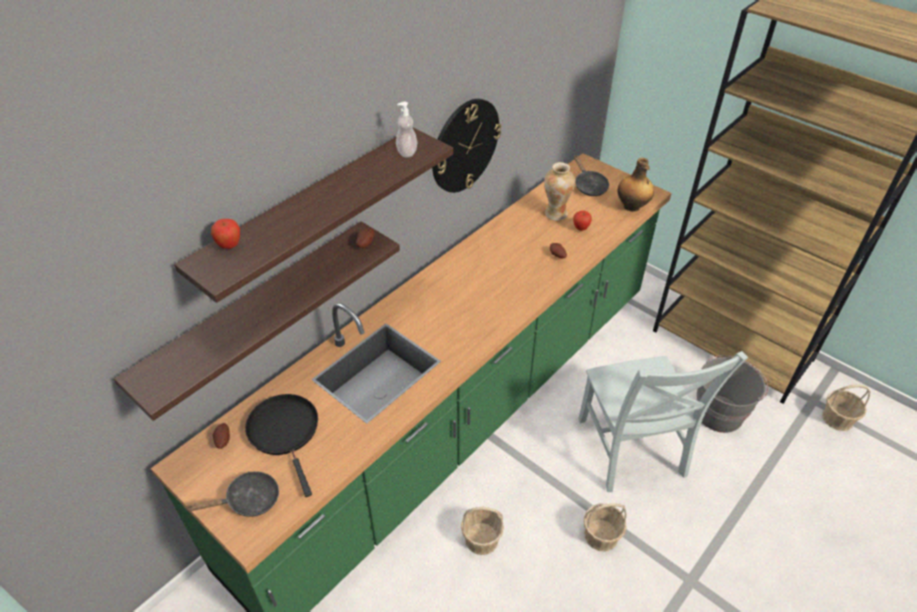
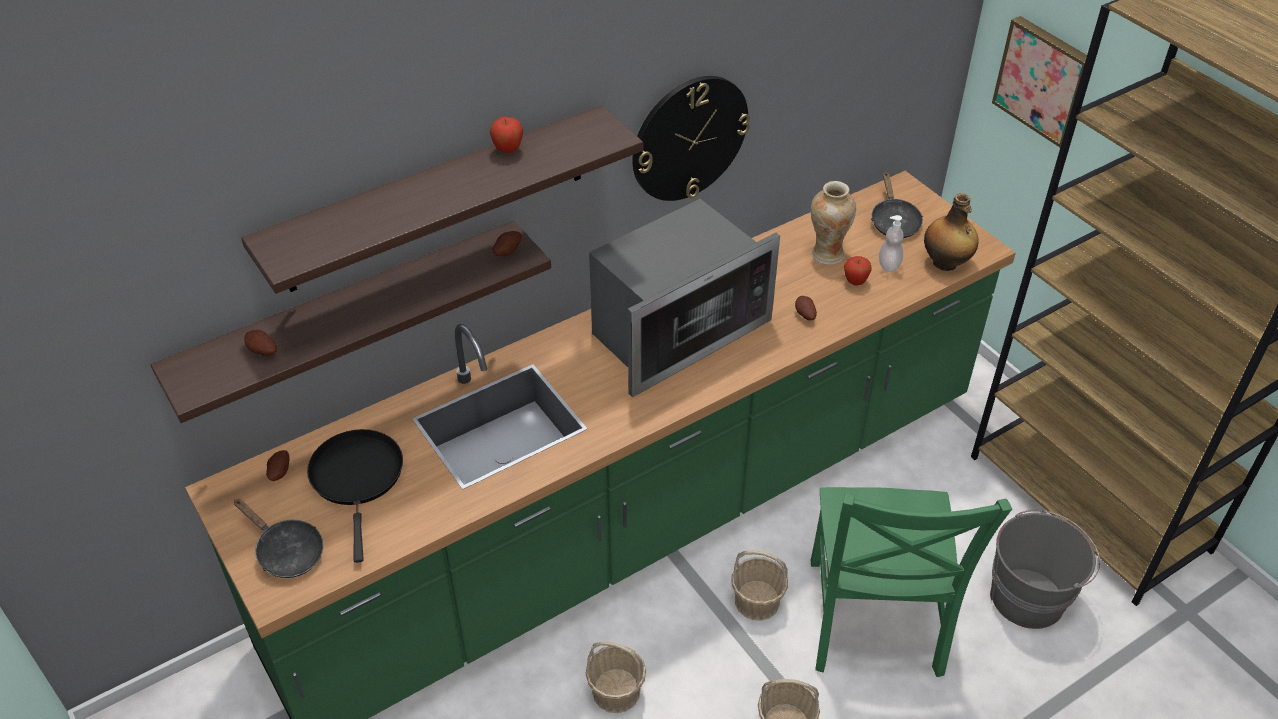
camera: 15 degrees right, 0 degrees up
(203, 351) = (262, 351): none -> potato
(229, 246) = (312, 226): apple -> apple (508, 150)
(248, 501) = (286, 551): black frying pan -> black frying pan turned 45 degrees clockwise
(407, 152) = (579, 139): soap dispenser -> soap dispenser (889, 265)
(476, 282) = (675, 331): none -> microwave
(632, 451) = (873, 622): grey chair -> green chair
(671, 78) = (1045, 80): none -> picture
(838, 419) = (1216, 647): basket -> basket (757, 601)

